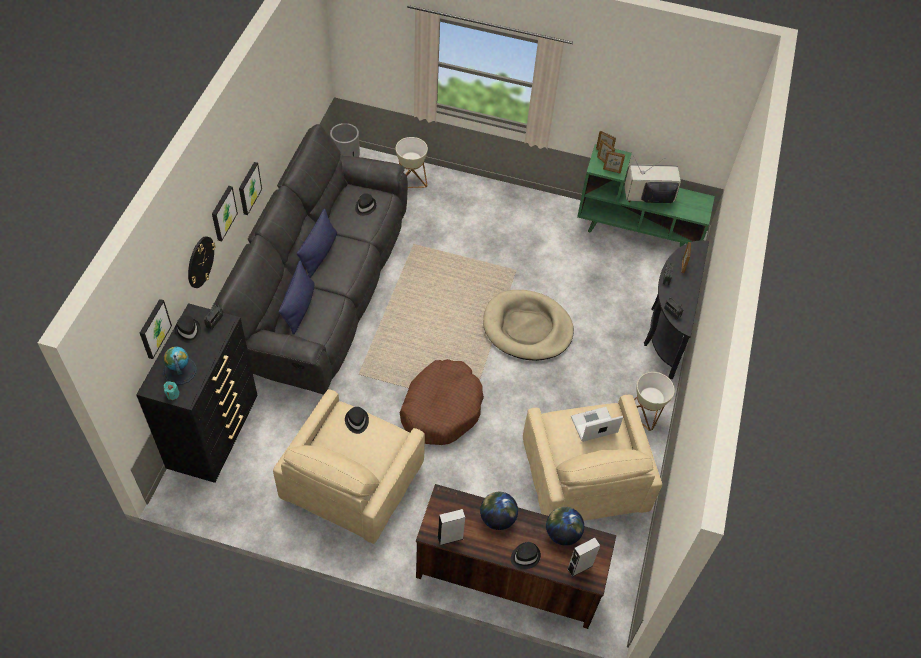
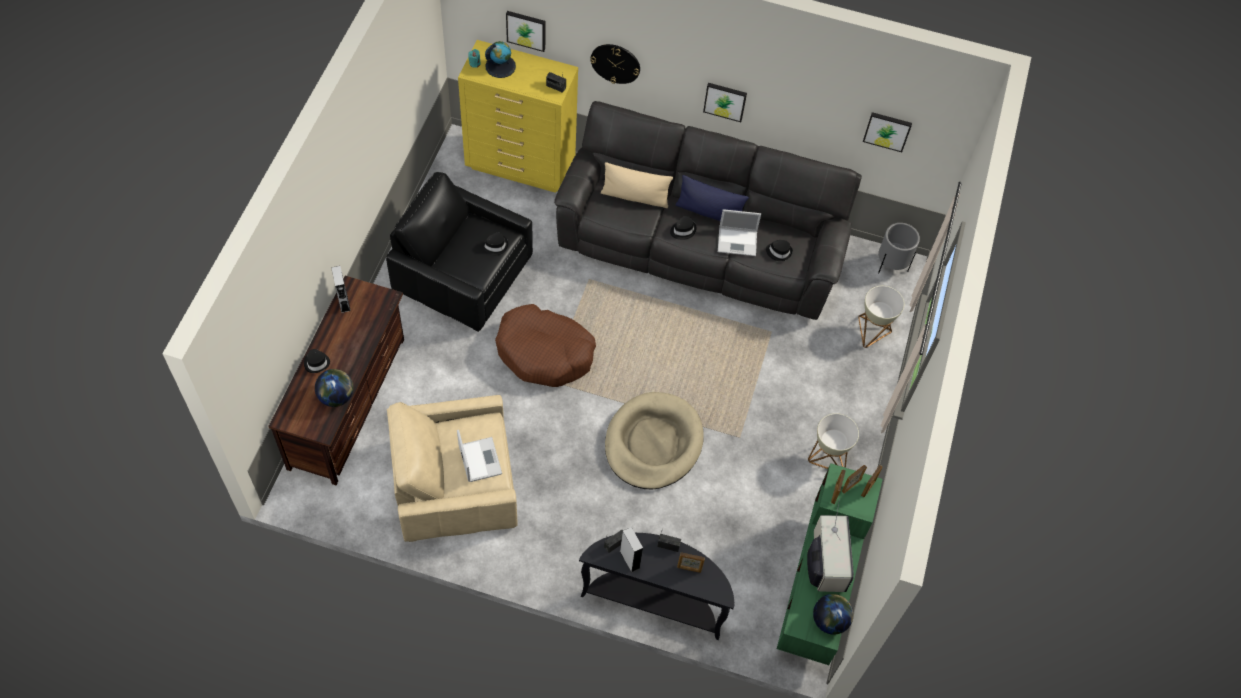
camera: 90 degrees right, 5 degrees up
(188, 331) = (544, 69): black hat -> black hat (682, 230)
(215, 434) = (520, 166): black dresser -> yellow dresser
(223, 213) = (671, 71): picture -> picture (887, 130)
(299, 307) = (635, 197): blue pillow -> beige pillow
(352, 481) = (463, 274): beige armchair -> black armchair
(354, 233) = (738, 241): none -> laptop
(497, 518) = (359, 342): globe -> globe (829, 620)
(579, 567) = (299, 408): grey speaker -> grey speaker (629, 559)
(644, 415) = (530, 557): planter -> planter (827, 458)

